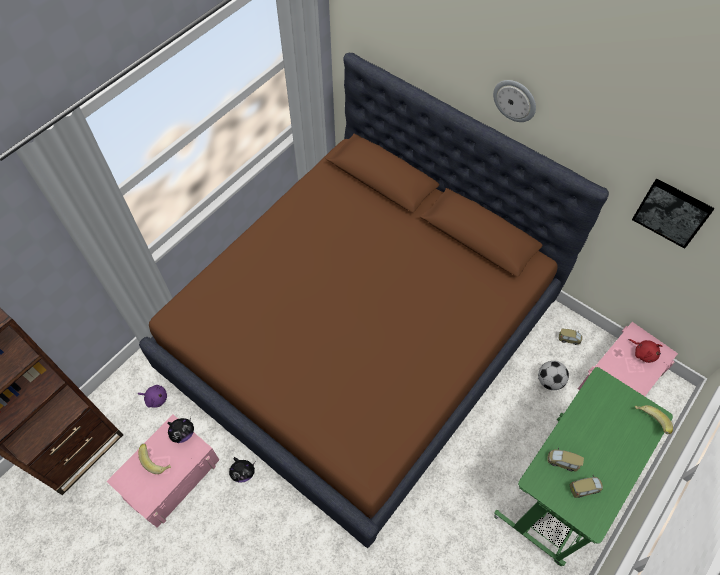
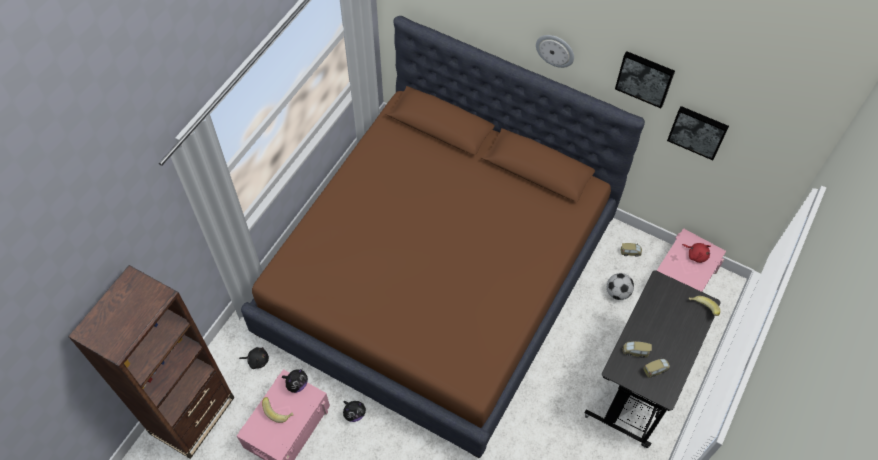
camera: 10 degrees left, 0 degrees up
(155, 398) = (257, 360): purple plush toy -> black plush toy
(559, 487) = (638, 383): green desk -> black desk
(617, 140) = (645, 78): none -> picture

